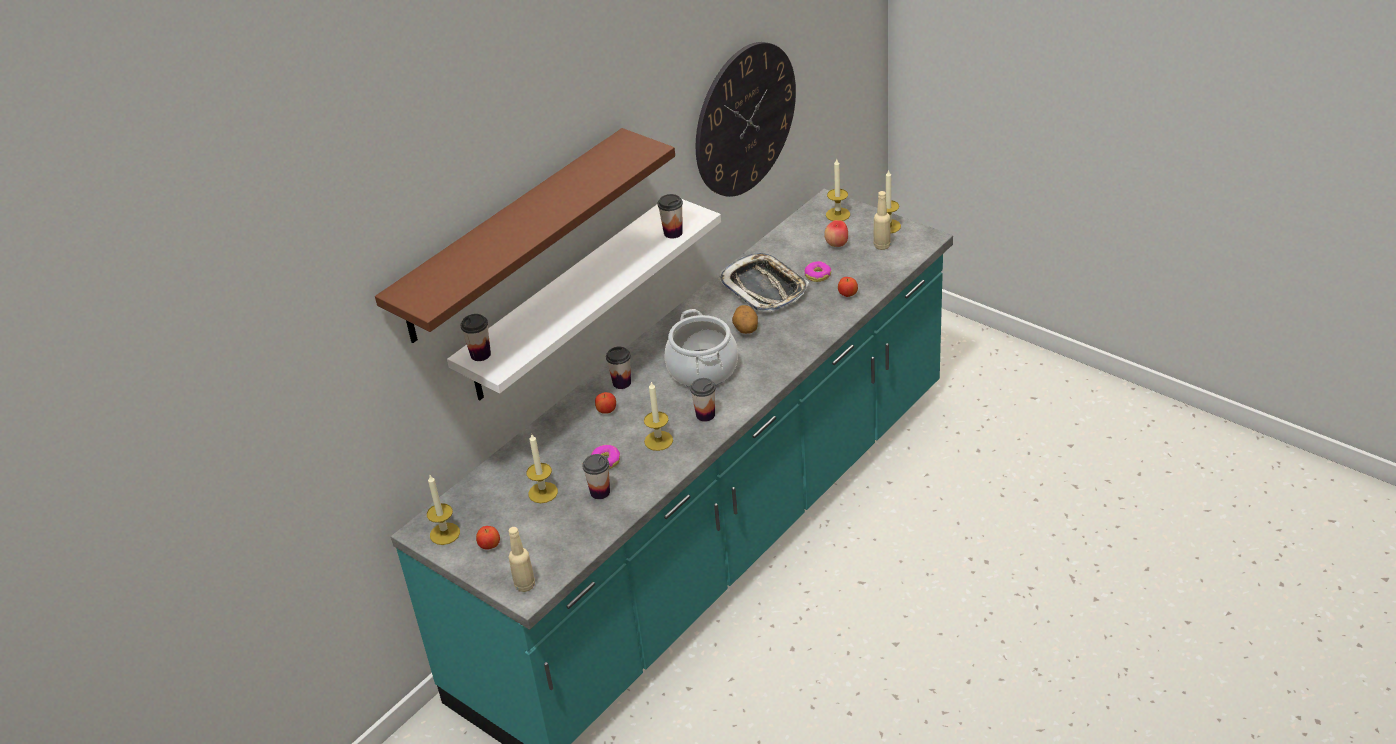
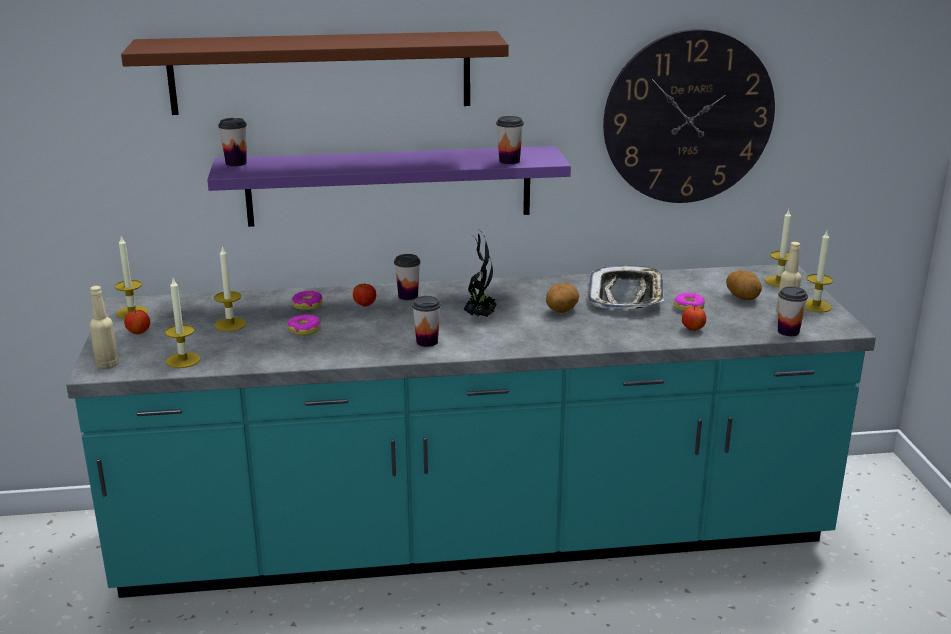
camera: 40 degrees right, 15 degrees down
(565, 438) = (307, 305): none -> donut
(569, 299) = (389, 186): white shelf -> purple shelf
(600, 492) = (263, 344): cup -> cup (788, 331)
(658, 440) = (363, 338): candle -> candle (183, 360)
(703, 369) = (481, 316): cooking pot -> potted plant
(837, 245) = (743, 297): apple -> potato

